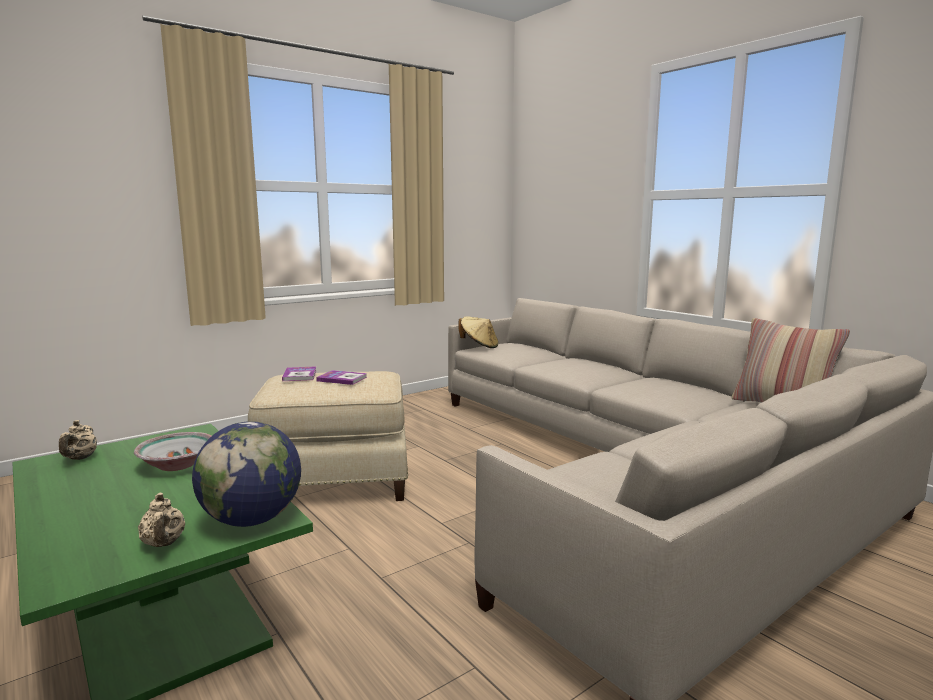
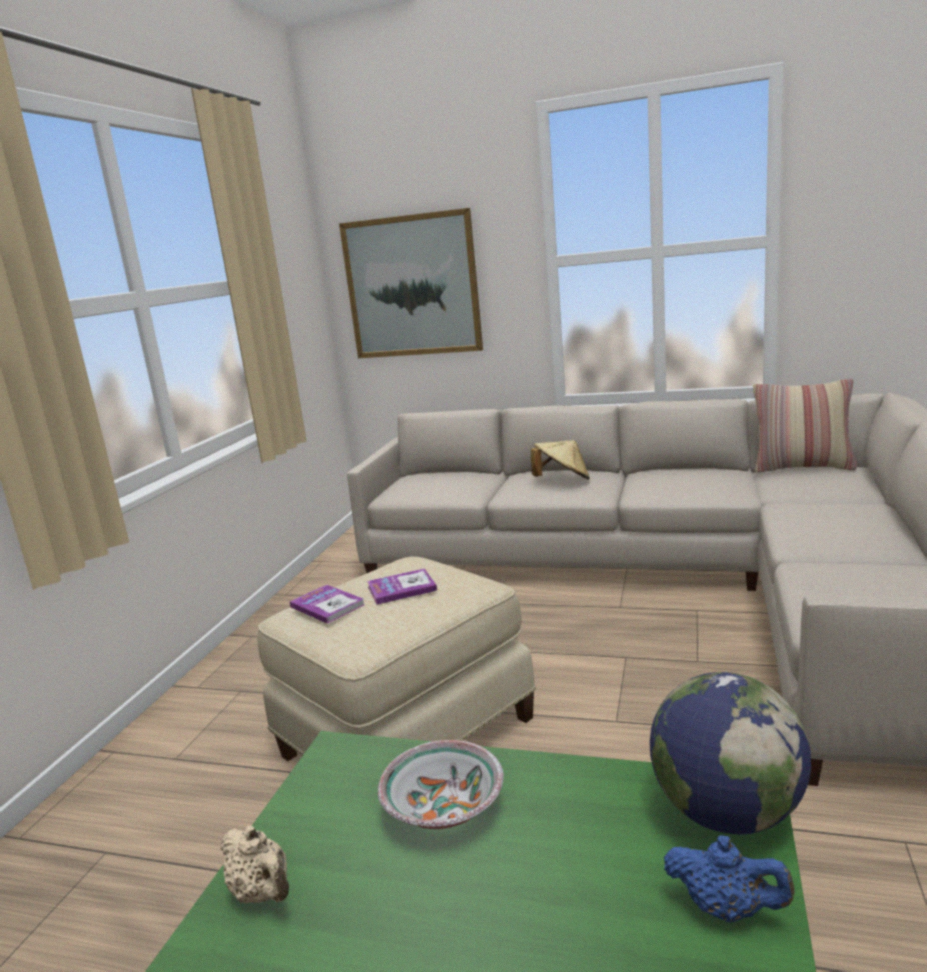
camera: 35 degrees left, 5 degrees up
(163, 544) = (726, 909): beige teapot -> blue teapot
(479, 346) = (394, 490): beige hat -> beige hat (562, 481)
(557, 207) = (412, 286): none -> picture

